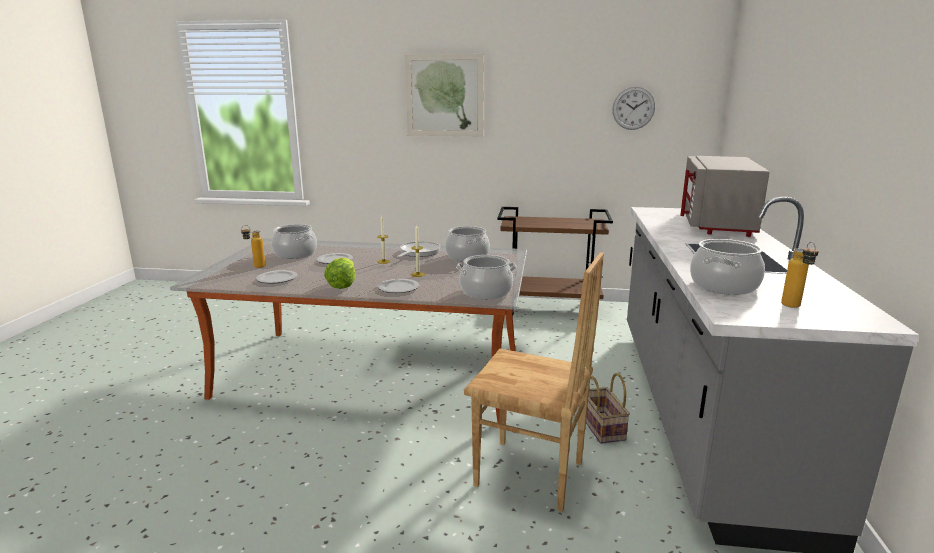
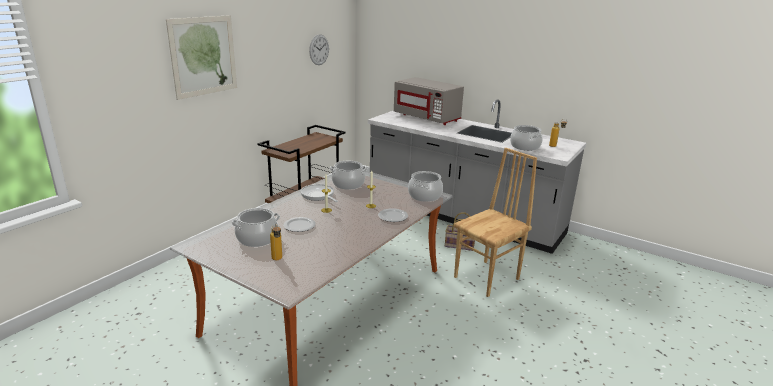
camera: 65 degrees left, 5 degrees up
(276, 279) = (324, 254): plate -> none
(342, 285) = (368, 233): lettuce -> none

